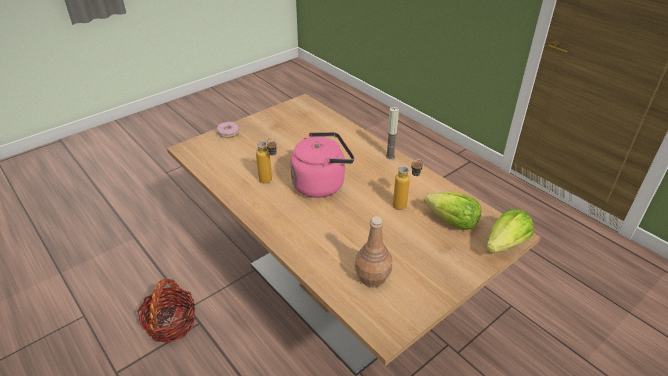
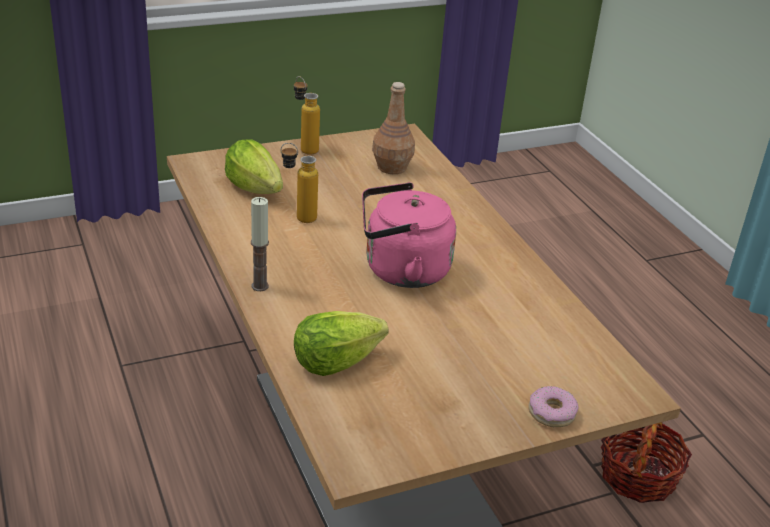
camera: 165 degrees left, 5 degrees down
(270, 181) = (483, 293): bottle -> bottle (305, 148)
(505, 244) = (217, 158): lettuce -> lettuce (335, 362)

